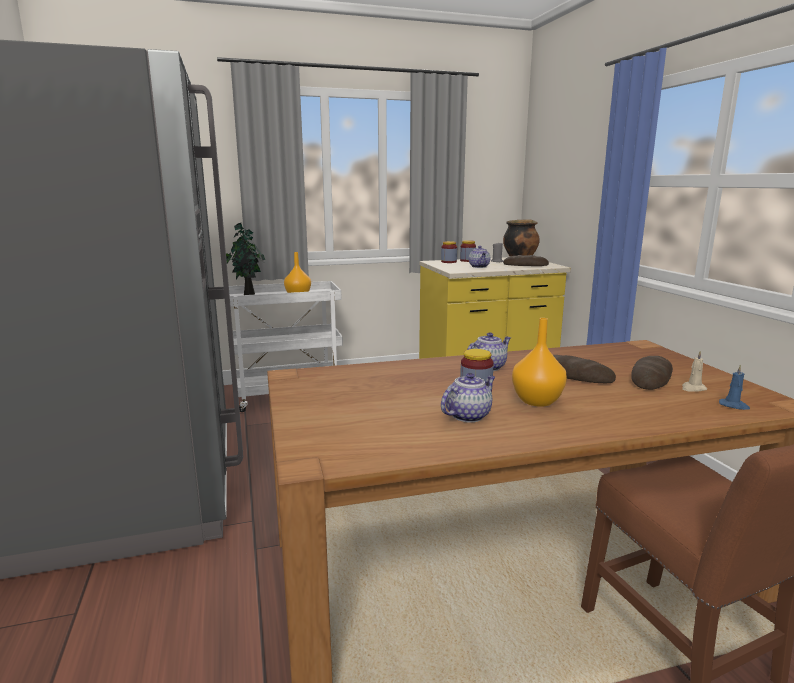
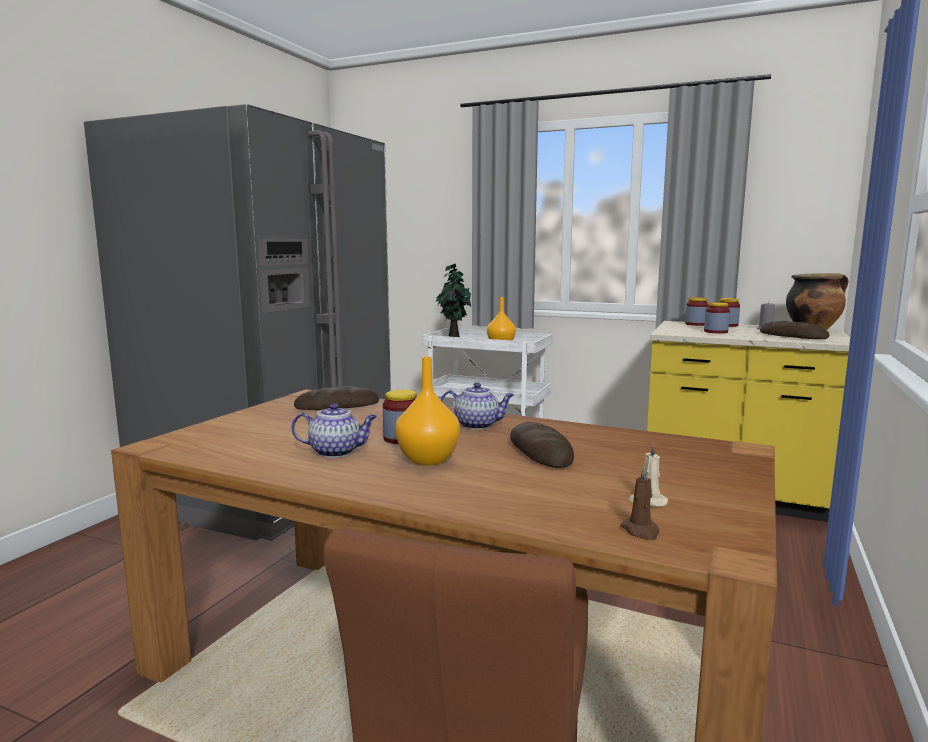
camera: 40 degrees right, 5 degrees down
(479, 267) = (715, 332): teapot -> jar
(651, 378) = (629, 478): bread -> bread (337, 406)
(734, 406) = (641, 531): blue candle -> brown candle

